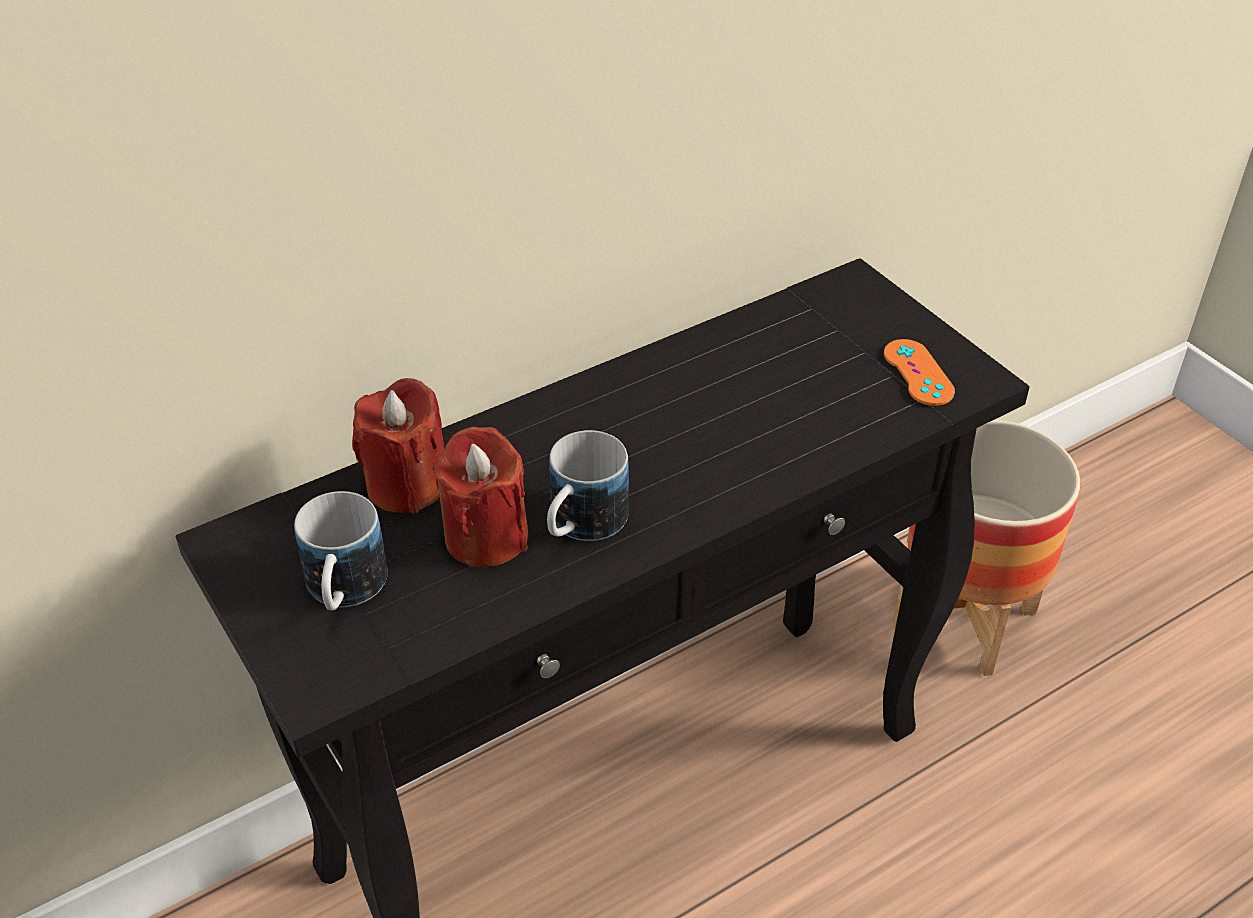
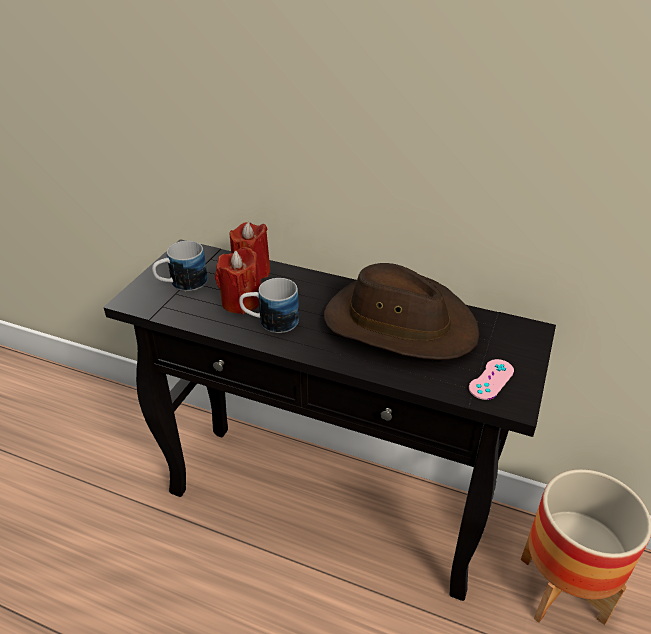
camera: 55 degrees right, 5 degrees down
(723, 391) = (399, 323): none -> brown hat
(918, 373) = (491, 379): orange game controller -> pink game controller

